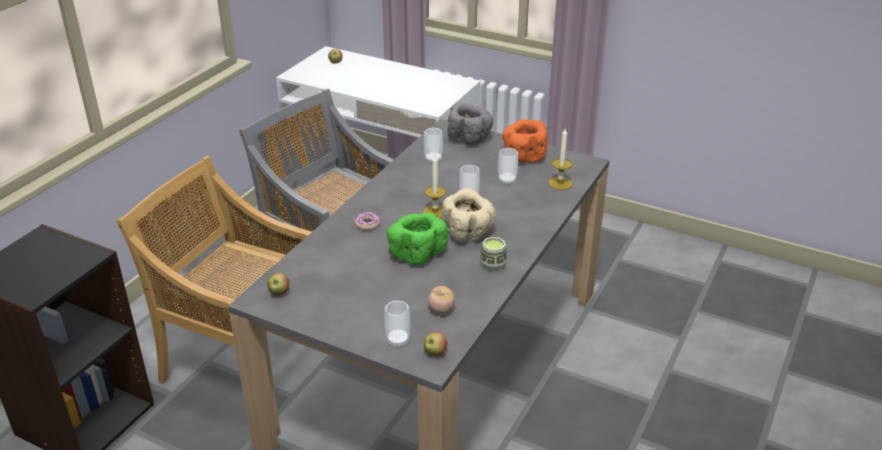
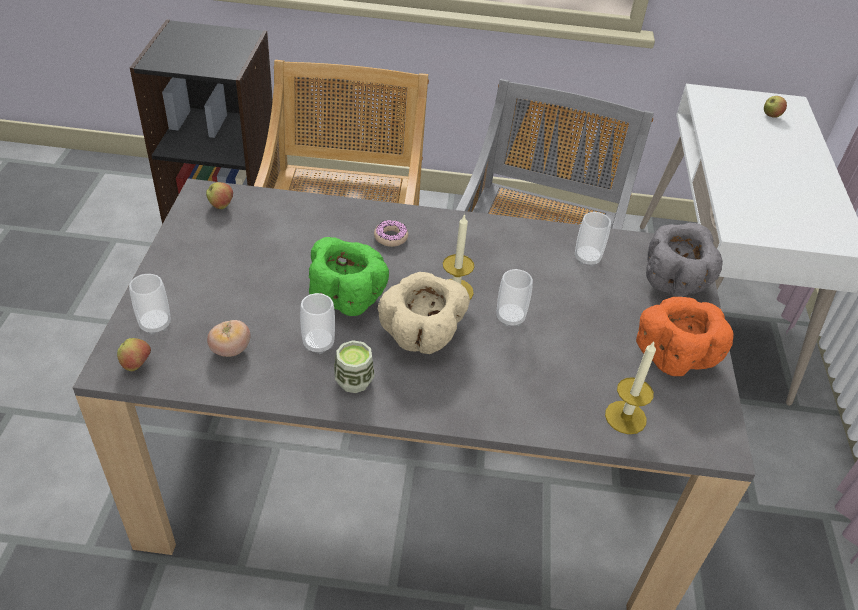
camera: 65 degrees right, 10 degrees up
(507, 181) = (587, 349): cup -> cup (318, 344)

